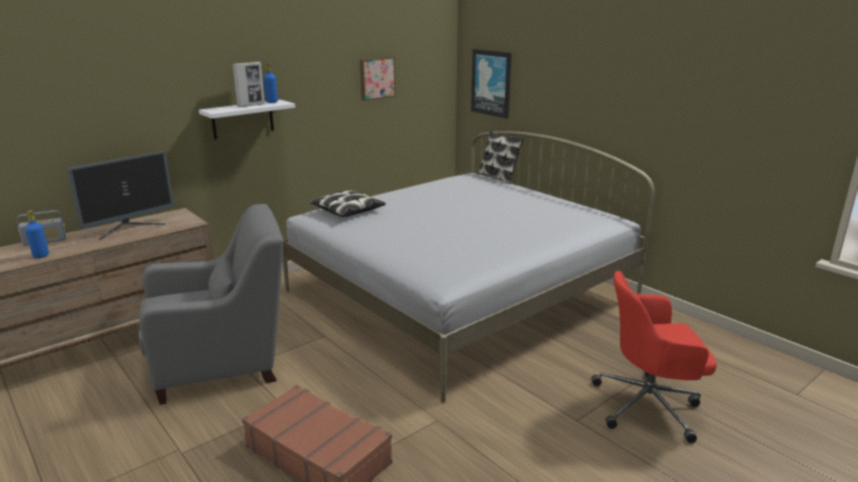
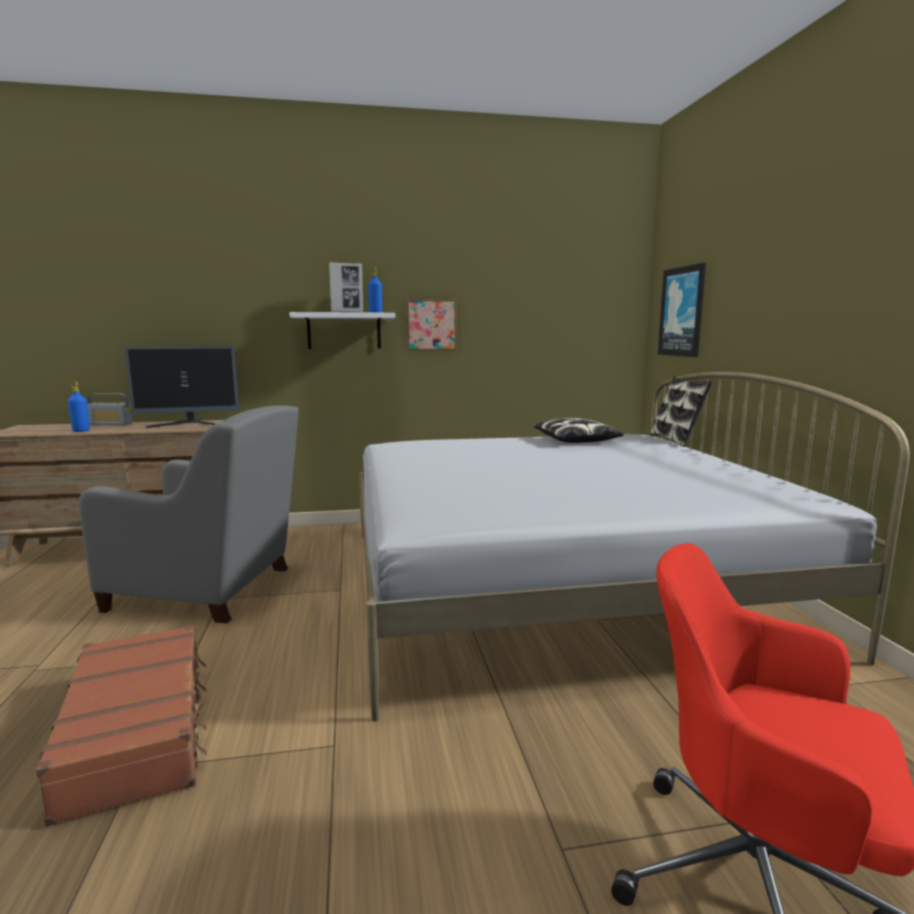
camera: 30 degrees right, 10 degrees down
(348, 211) = (427, 444): pillow -> pillow (576, 440)
(376, 78) = (524, 302): picture -> picture (431, 325)

